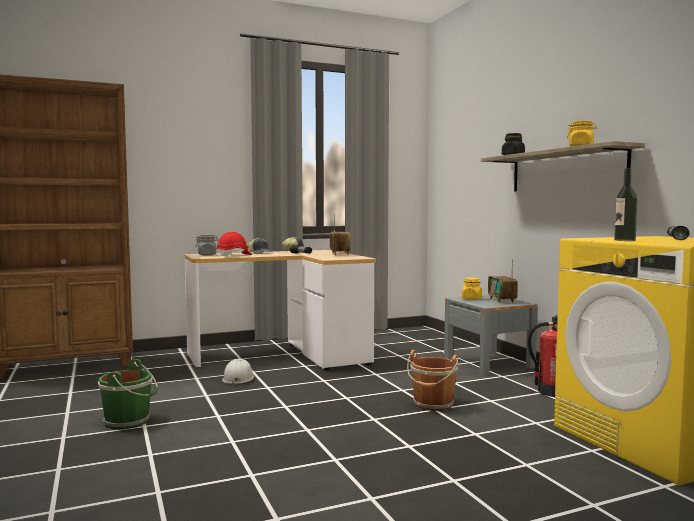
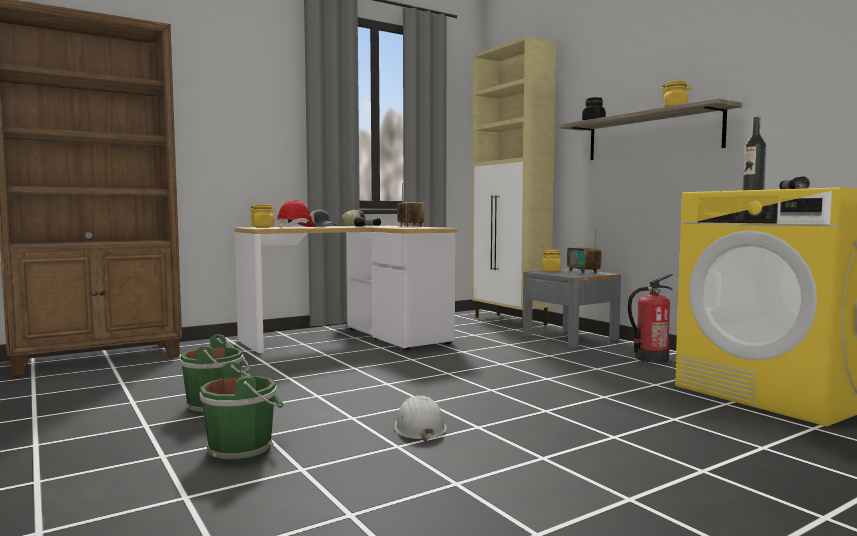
camera: 10 degrees left, 0 degrees up
(124, 467) = (243, 449): none -> green bucket
(207, 255) = (263, 227): grey jar -> yellow jar
(238, 378) = (315, 361): white hard hat -> white hard hat (419, 428)
(433, 405) = (542, 375): brown bucket -> none
(443, 341) = (510, 321): none -> beige cabinet

